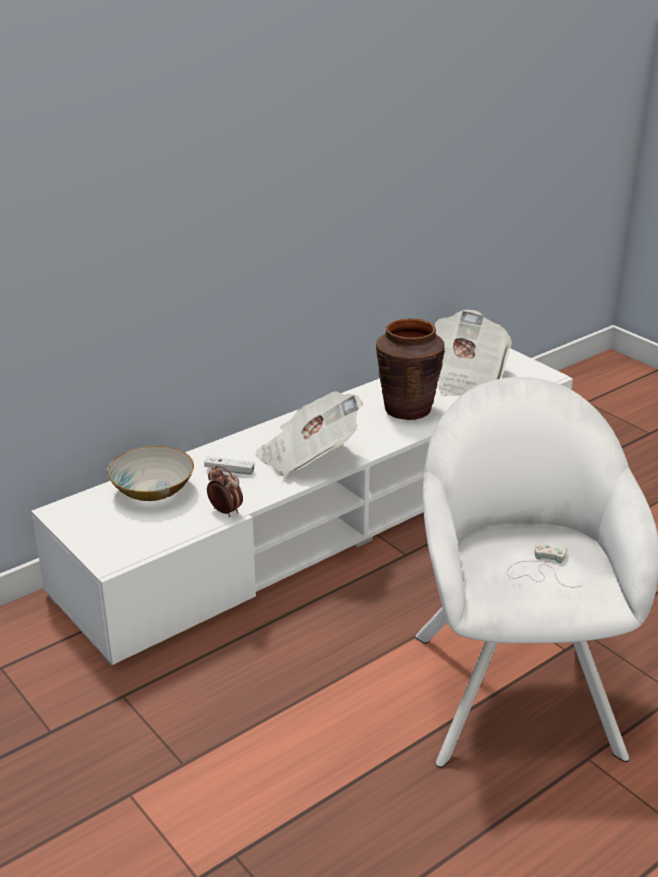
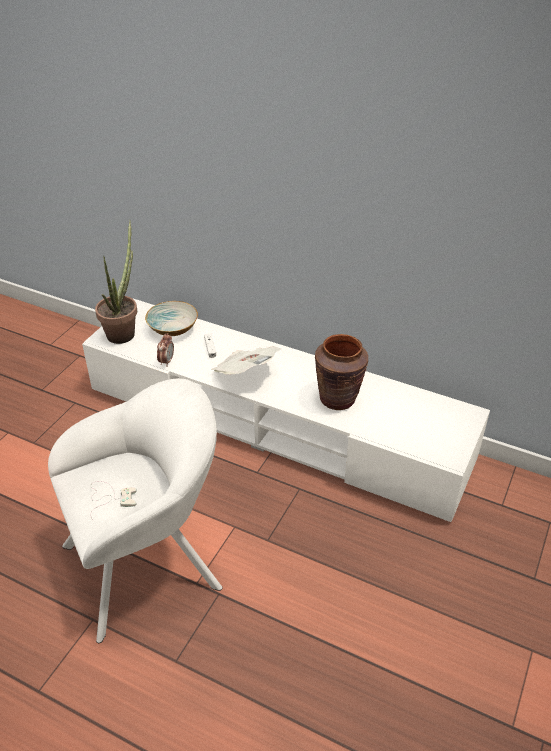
camera: 65 degrees right, 10 degrees up
(112, 534) = (124, 331): none -> potted plant
(463, 376) = (411, 413): newspaper -> none

